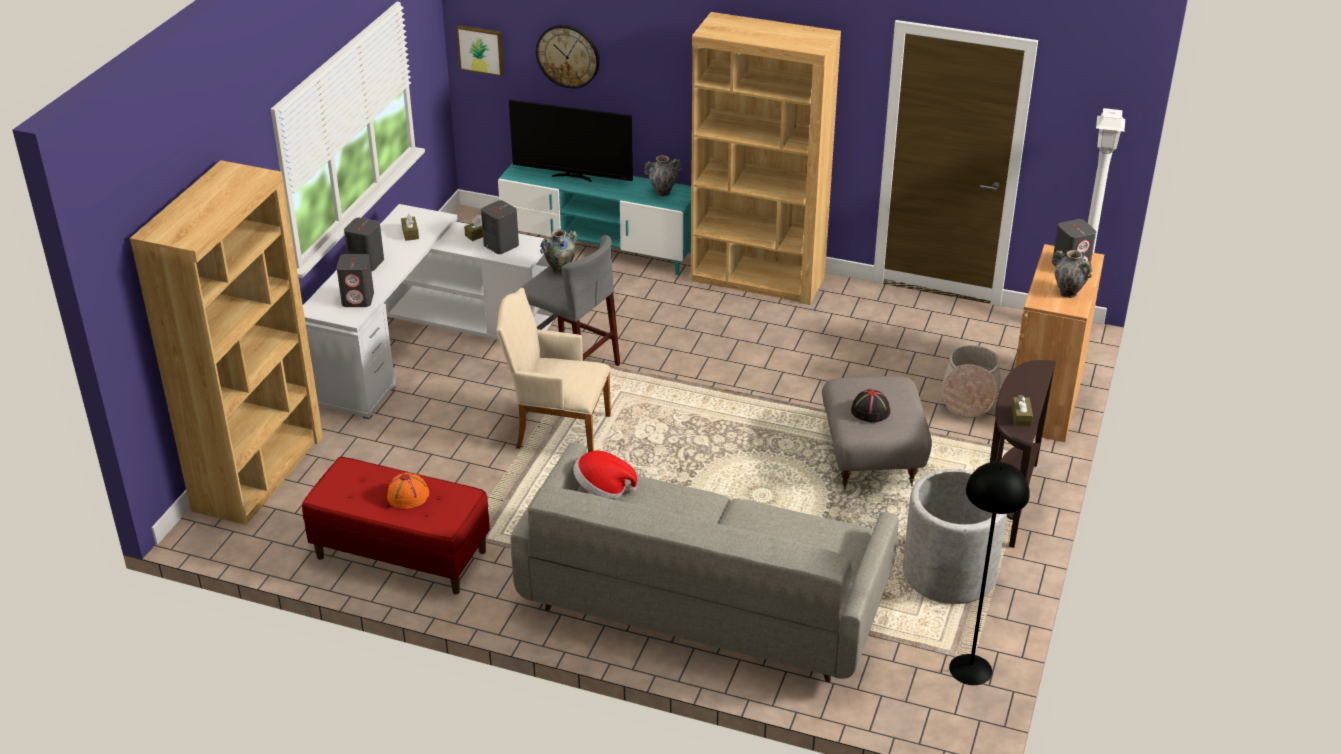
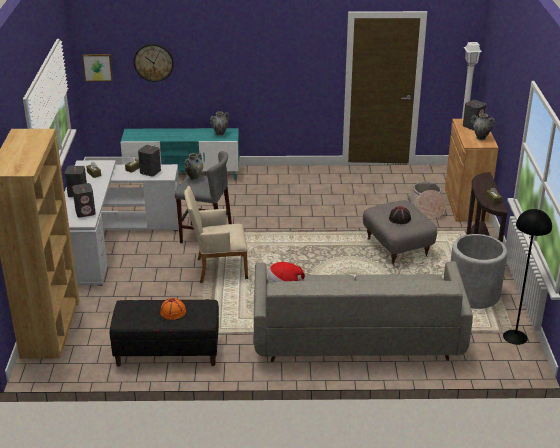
camera: 20 degrees left, 5 degrees down
(401, 555) = (167, 352): red bench -> black bench
(573, 177) = (164, 134): television -> none
(758, 279) = (280, 174): brown bookcase -> none

